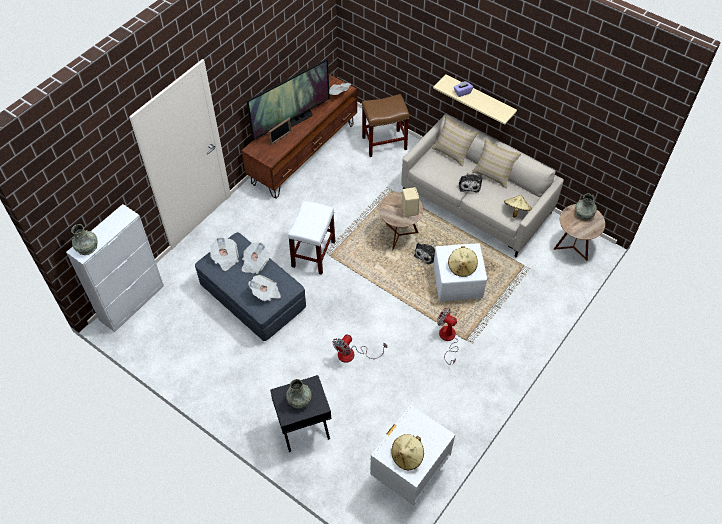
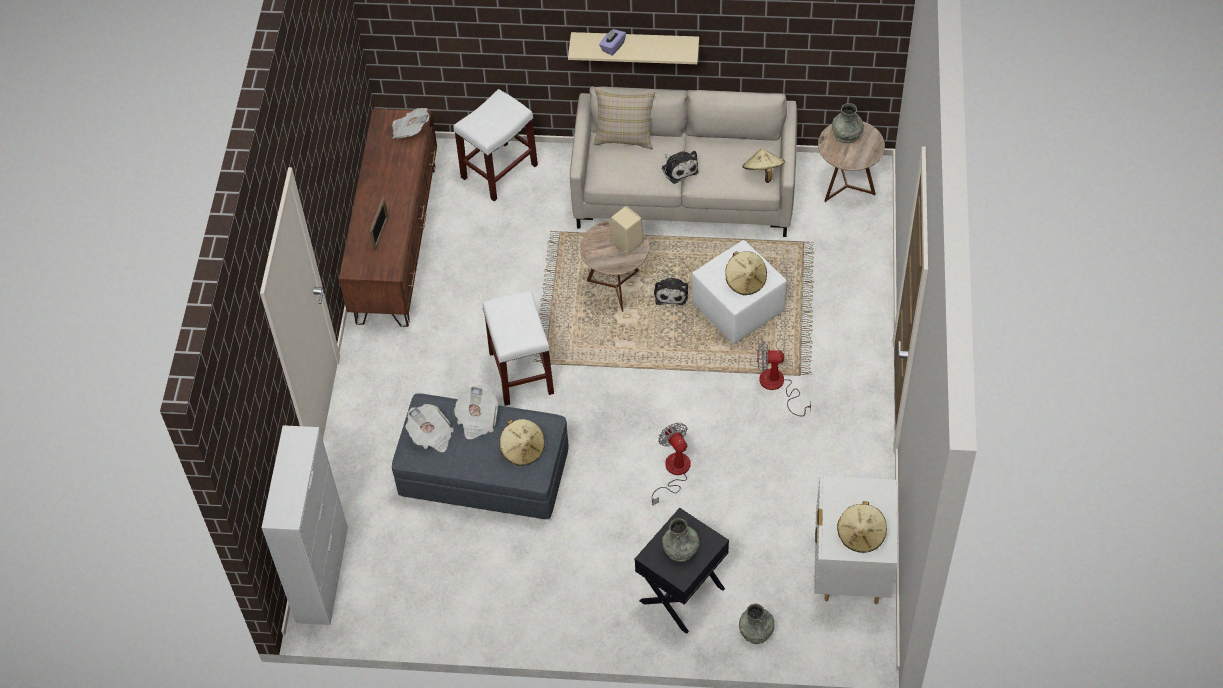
camera: 30 degrees left, 0 degrees up
(87, 247) = (286, 505): grey vase -> grey vase (756, 630)
(266, 293) = (523, 450): newspaper -> beige hat
(291, 123) = (378, 205): television -> none
(352, 354) = (673, 472): fan -> fan turned 150 degrees clockwise
(384, 143) = (499, 171): brown stool -> white stool
(494, 174) = (699, 138): beige pillow -> none

